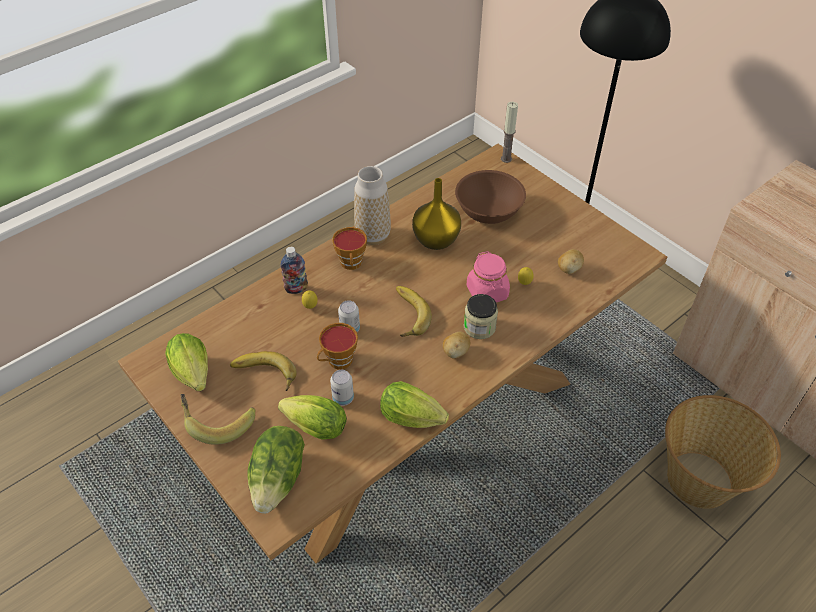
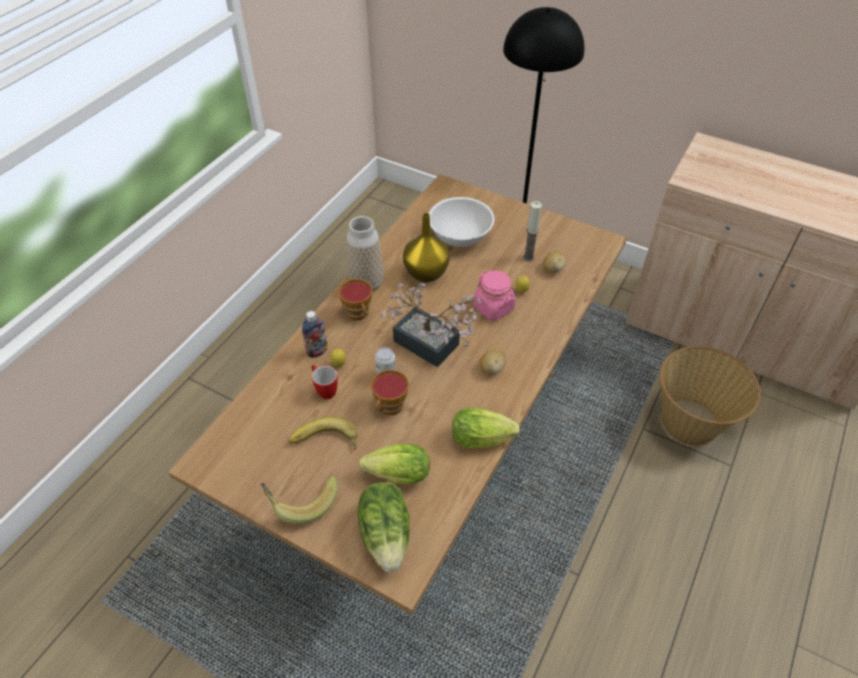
camera: 20 degrees left, 0 degrees up
(194, 376) = (255, 463): lettuce -> none
(286, 326) = (324, 390): none -> mug
(343, 398) = (410, 440): can -> none
(406, 314) = (432, 347): banana -> potted plant
(479, 327) = (501, 340): jar -> none
(489, 211) = (460, 236): brown bowl -> white bowl
(506, 159) = (453, 186): candle -> candle (528, 257)

